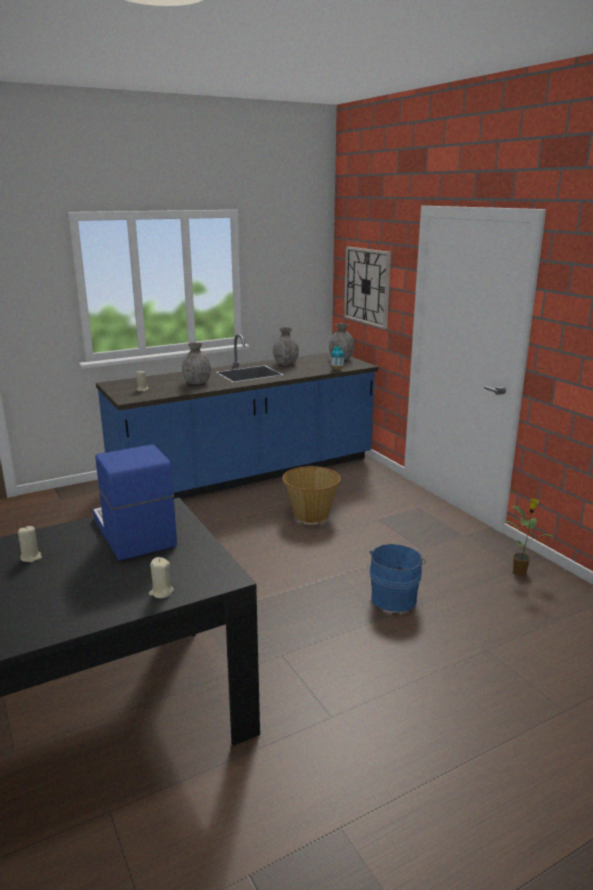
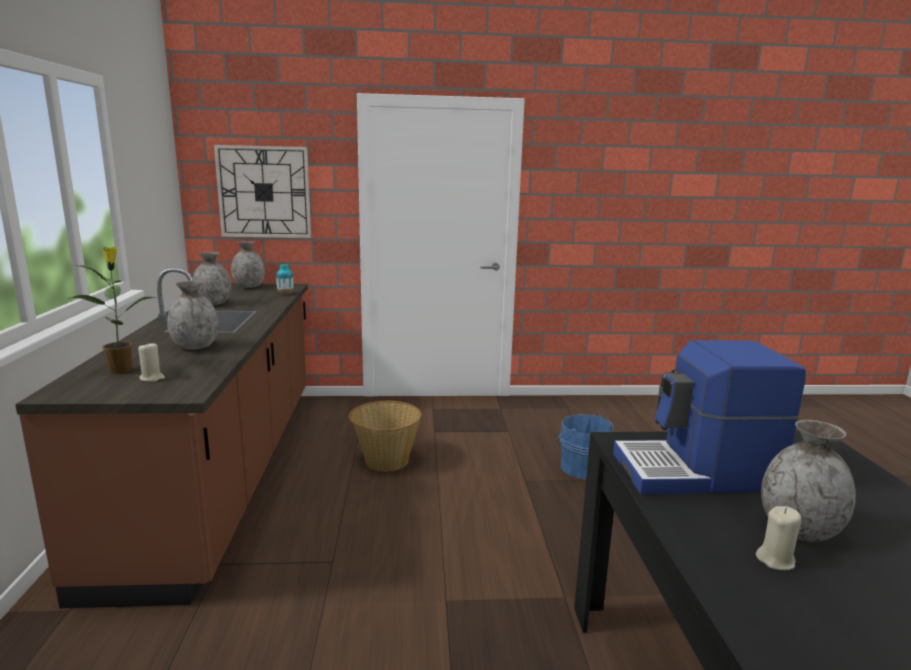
camera: 65 degrees left, 5 degrees down
(68, 565) = (799, 530): none -> grey vase
(161, 592) = (860, 477): beige candle -> none
(246, 474) = (224, 471): blue counter -> brown counter
(520, 571) = (571, 409): potted plant -> potted plant (122, 370)

